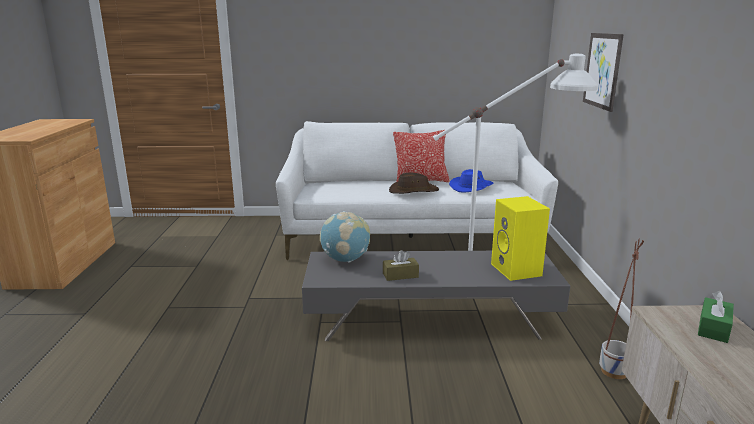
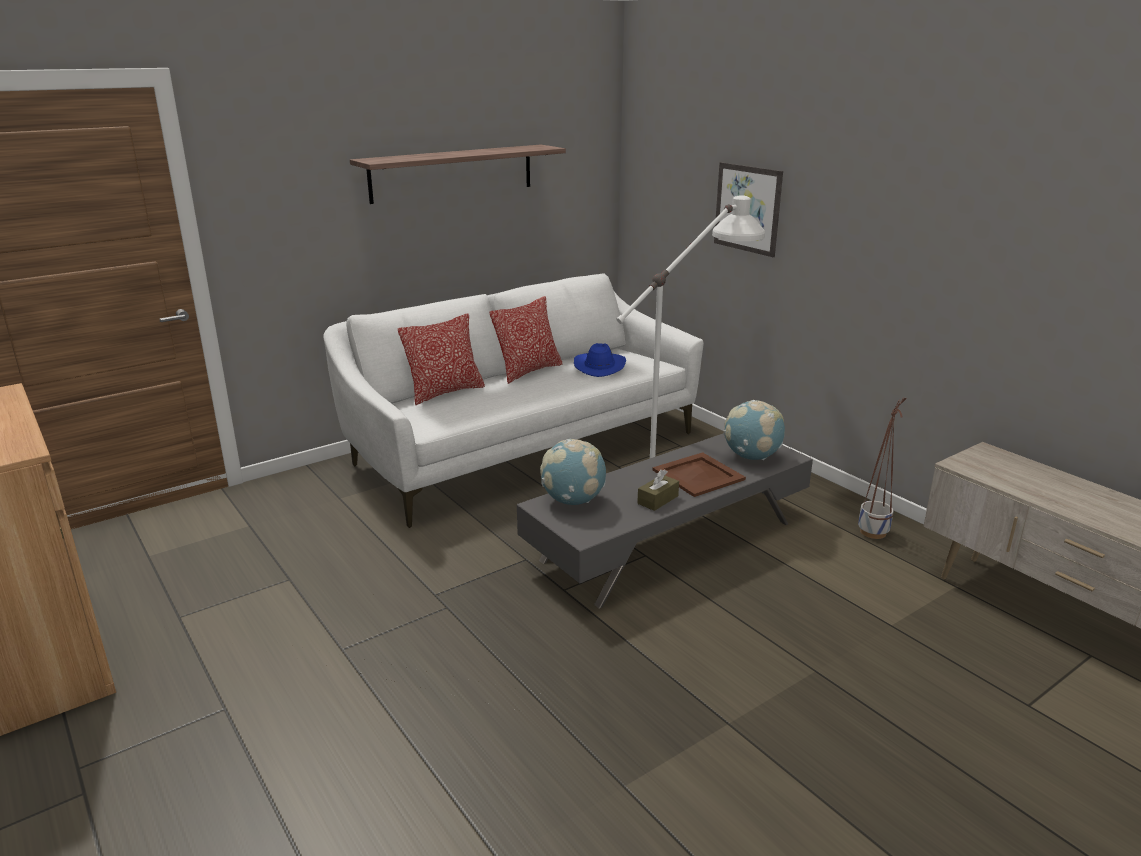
camera: 35 degrees left, 5 degrees up
(352, 182) = (445, 392): none -> pillow
(401, 38) = (452, 173): none -> shelf
(413, 191) = (545, 388): brown hat -> none
(455, 269) = (697, 475): none -> brown tray
(517, 270) = (752, 457): yellow speaker -> globe
(713, 328) = (1004, 464): green tissue box -> none

